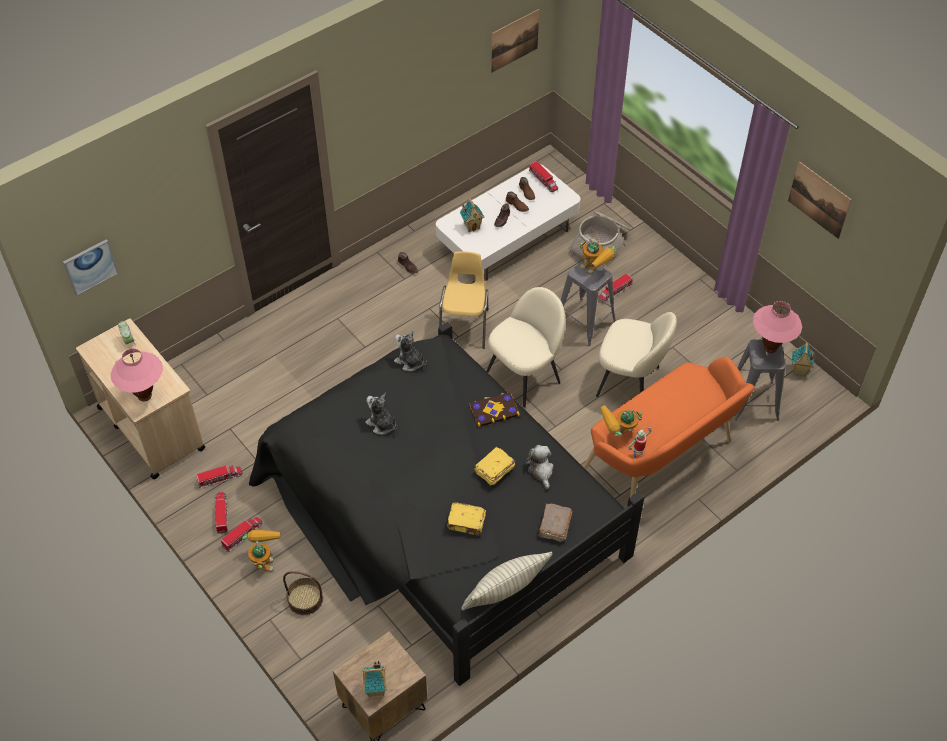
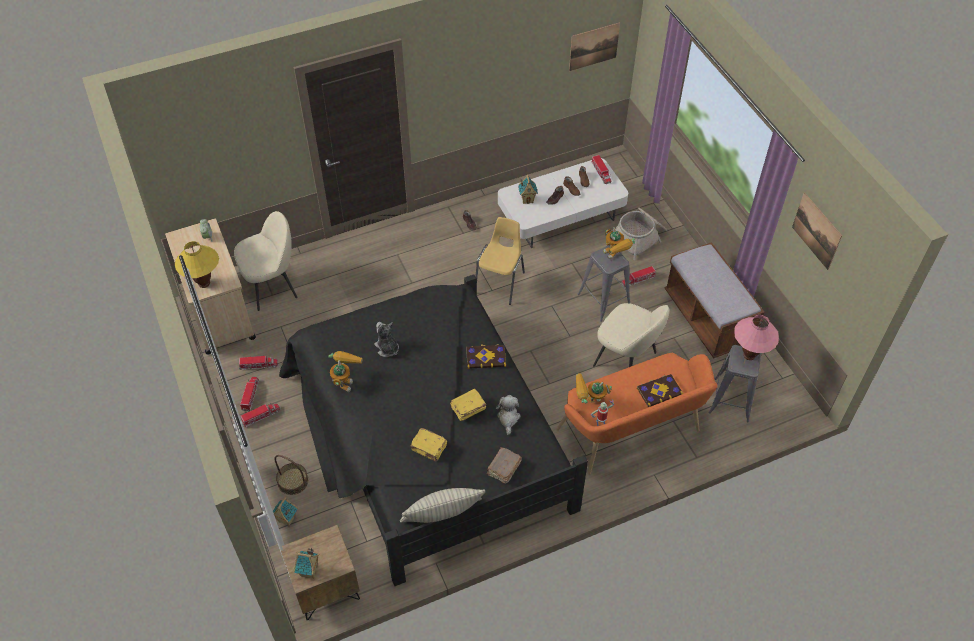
camera: 15 degrees right, 0 degrees up
(90, 266) = (182, 168): picture -> none
(145, 396) = (204, 283): pink table lamp -> yellow table lamp
(264, 559) = (271, 440): toy robot -> toy robot (345, 380)
(410, 362) = (429, 301): plush toy -> none
(525, 375) = (537, 335): beige chair -> beige chair (272, 286)
(688, 406) = (659, 391): none -> book
(701, 319) = (707, 319): none -> brown bench
(799, 370) = (781, 382): toy house -> toy house (286, 520)

